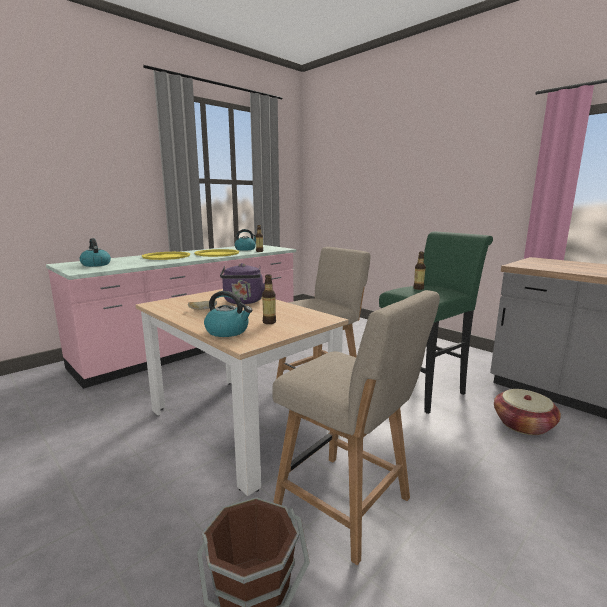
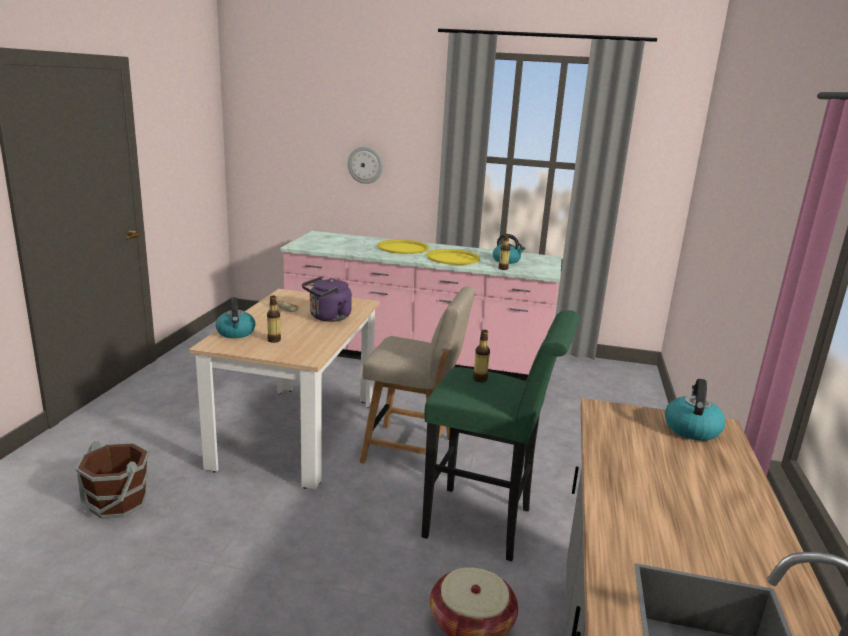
camera: 55 degrees right, 5 degrees up
(84, 191) = (365, 165): none -> wall clock
(95, 264) = (329, 241): kettle -> kettle (691, 428)
(348, 506) = (221, 519): beige chair -> none

